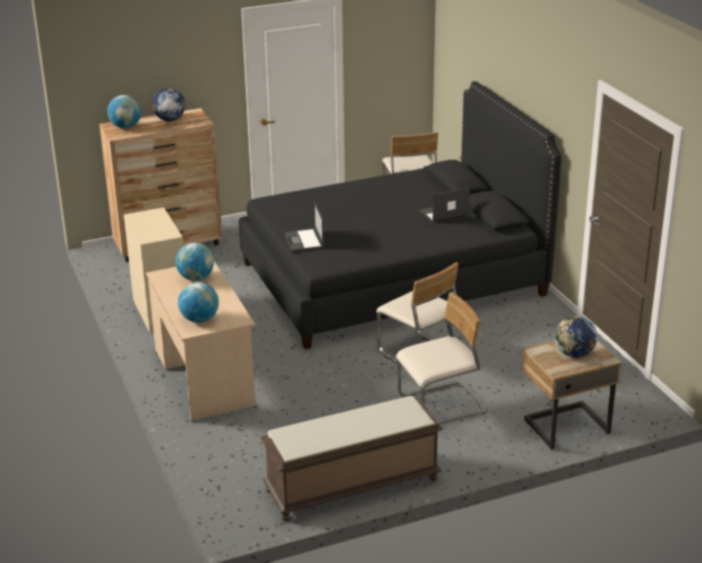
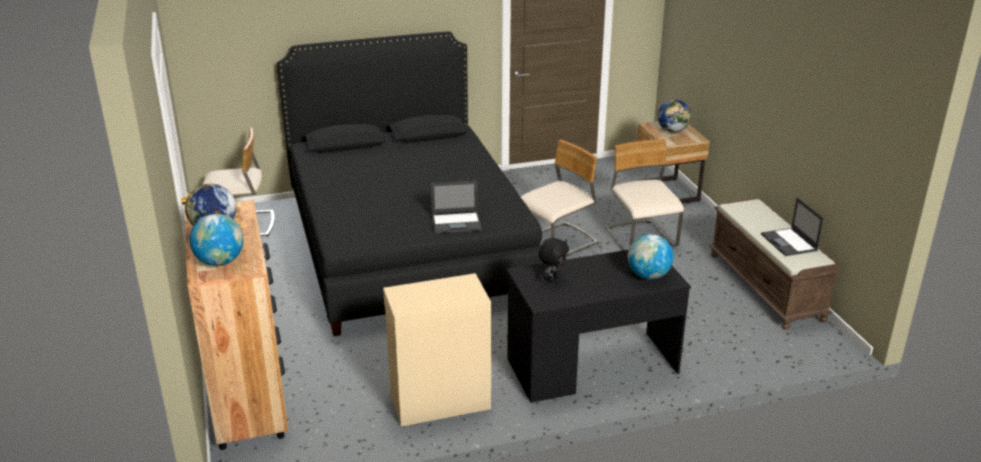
camera: 85 degrees left, 0 degrees up
(196, 278) = (552, 278): globe -> black plush toy
(203, 377) = (592, 366): beige desk -> black desk
(443, 214) = (417, 154): laptop -> laptop (789, 243)

